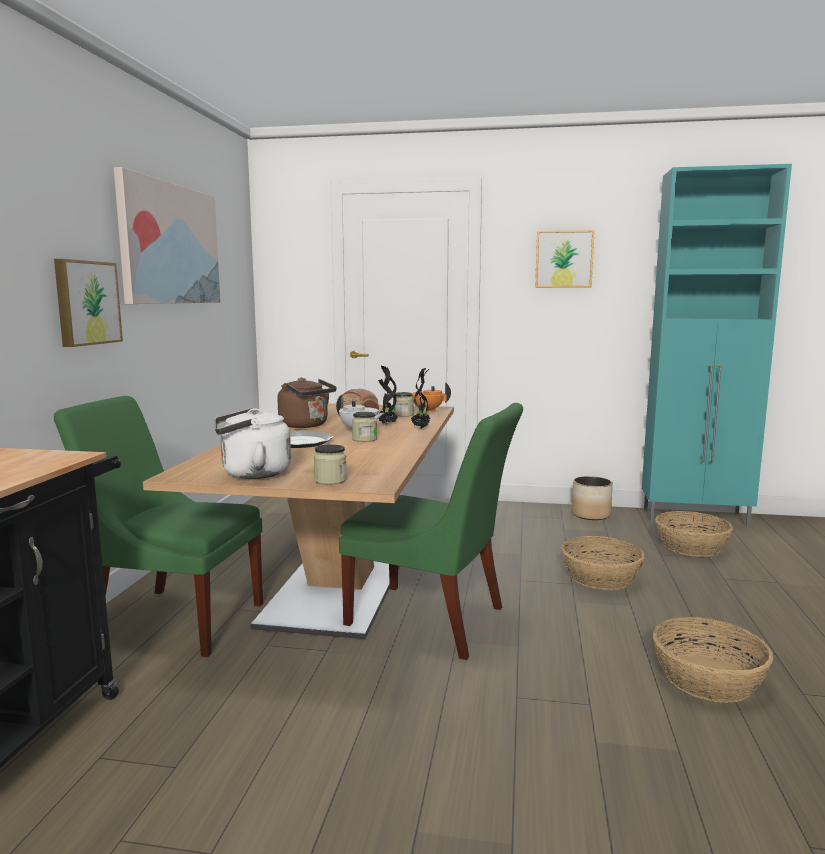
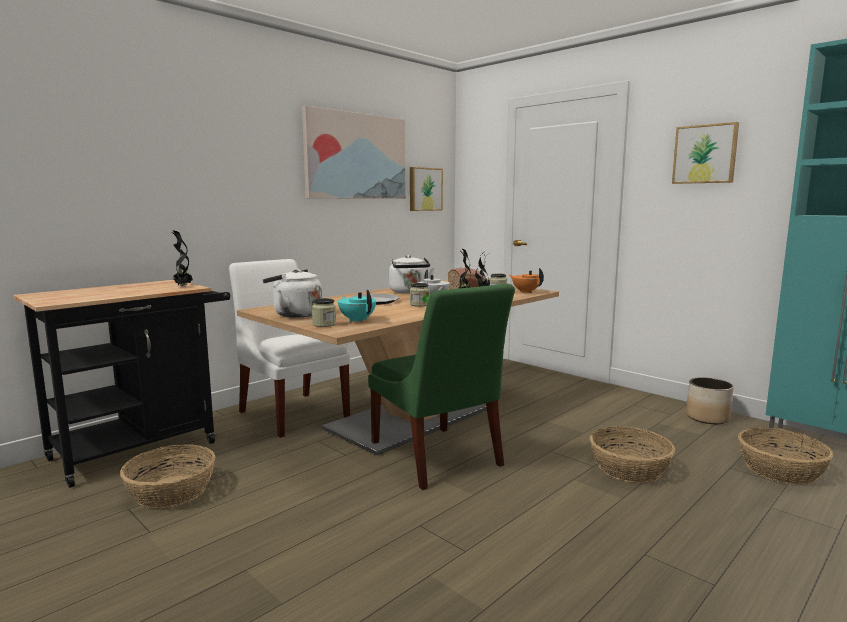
camera: 35 degrees right, 0 degrees up
(45, 455) = (182, 286): none -> potted plant
(86, 303) = (270, 196): picture -> picture (424, 189)
(173, 619) = (292, 412): green chair -> white chair
(306, 425) = (409, 292): brown kettle -> white kettle
(352, 468) = (357, 320): none -> turquoise teapot
(708, 679) = (601, 576): basket -> basket (171, 492)

